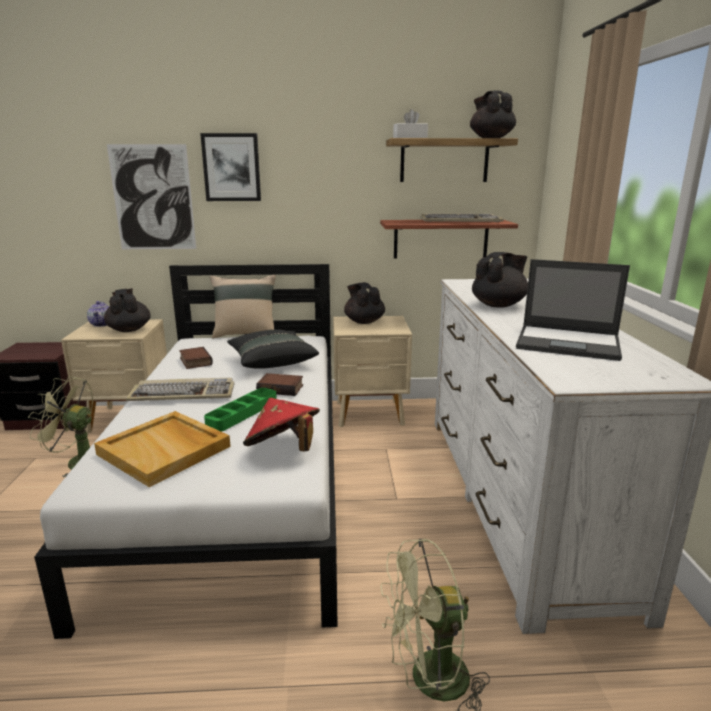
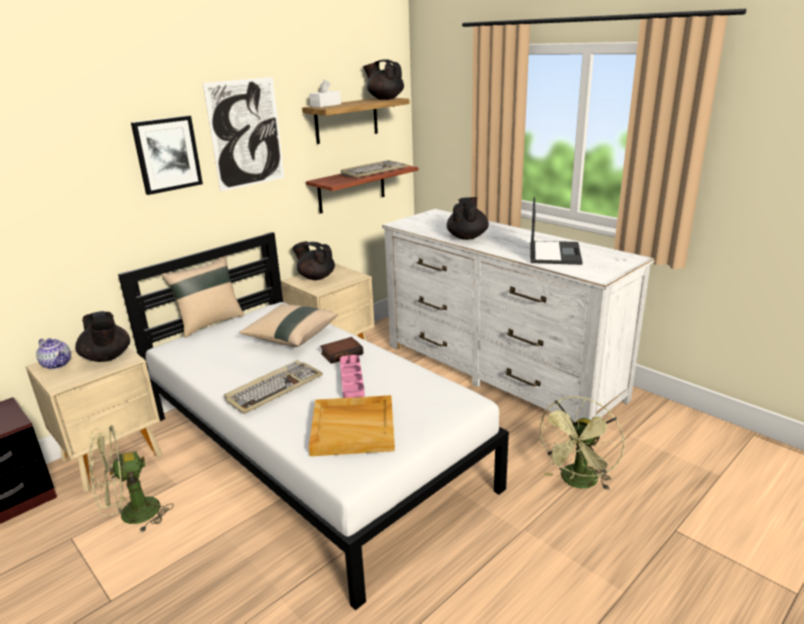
camera: 40 degrees left, 5 degrees up
(129, 329) = (107, 358): black teapot -> black teapot turned 150 degrees counterclockwise
(153, 198) = (84, 203): picture -> picture (246, 133)
(194, 361) = (219, 362): book -> none
(242, 413) = (352, 381): green tray -> pink tray
(272, 362) = (290, 337): black pillow -> beige pillow
(283, 450) = (426, 390): red hat -> none
(569, 343) = (554, 253): laptop -> laptop turned 60 degrees counterclockwise

